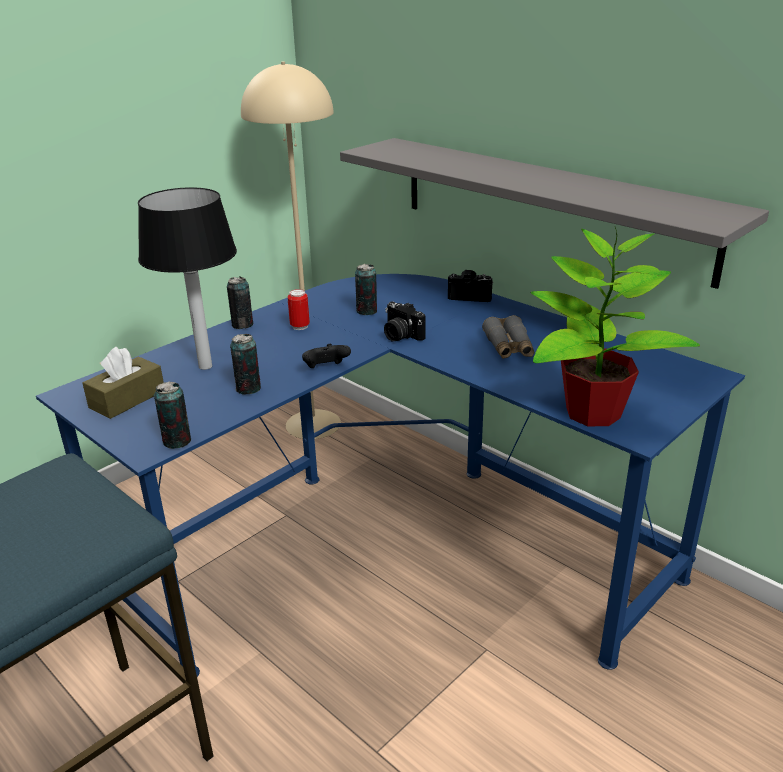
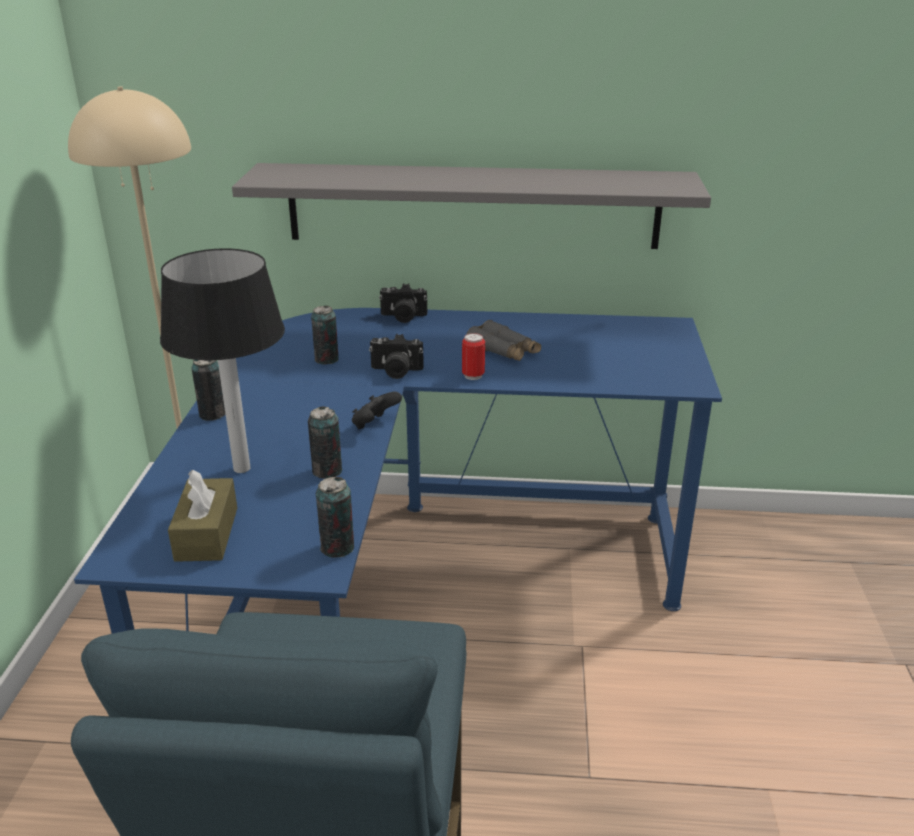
camera: 40 degrees left, 0 degrees up
(300, 326) = (281, 395): can -> can (473, 376)
(470, 296) = (403, 317): camera -> camera turned 150 degrees counterclockwise
(591, 412) = (639, 380): potted plant -> none

